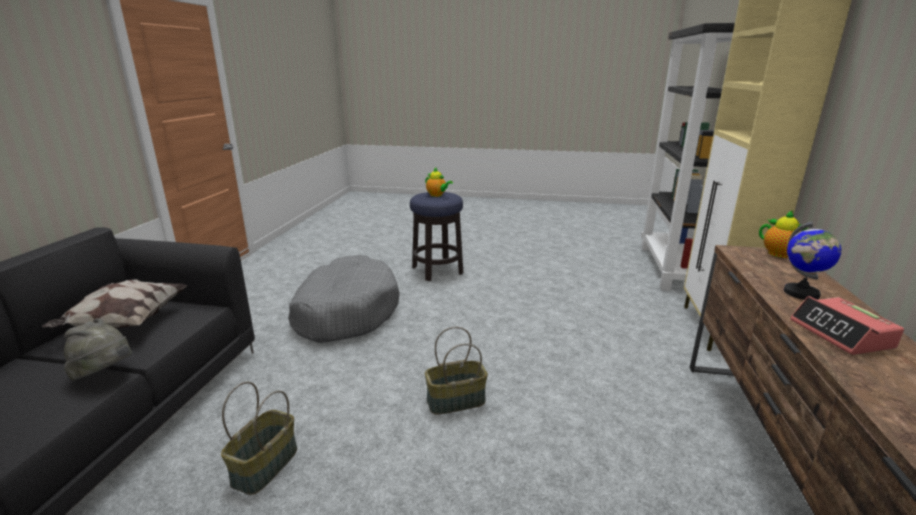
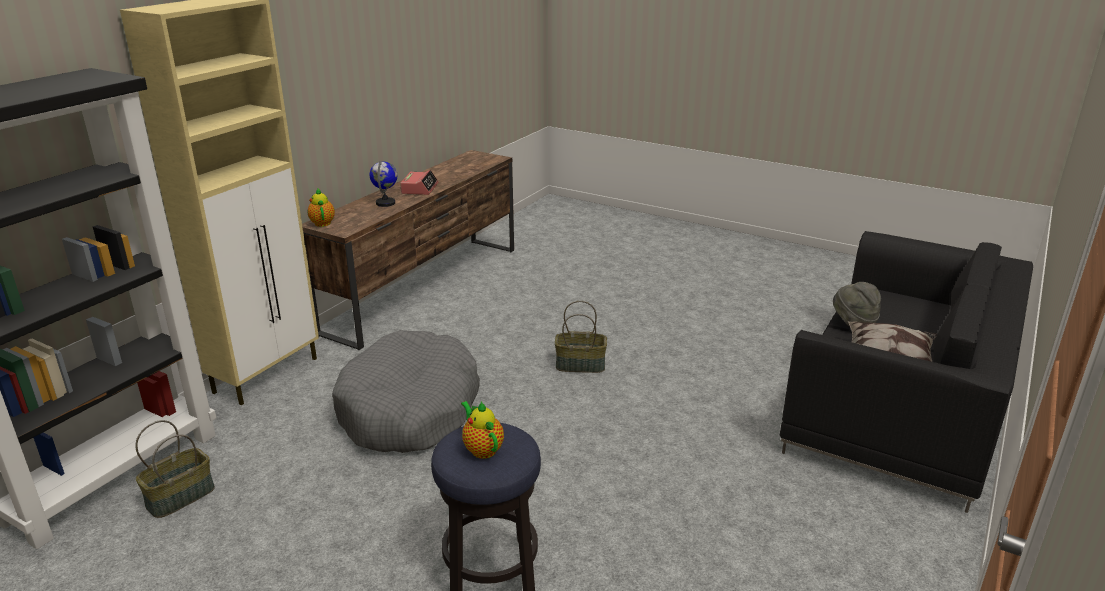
camera: 160 degrees left, 5 degrees up
(265, 467) = (730, 354): basket -> basket (180, 496)
(345, 312) = (673, 497): grey dog bed -> grey dog bed (409, 409)

